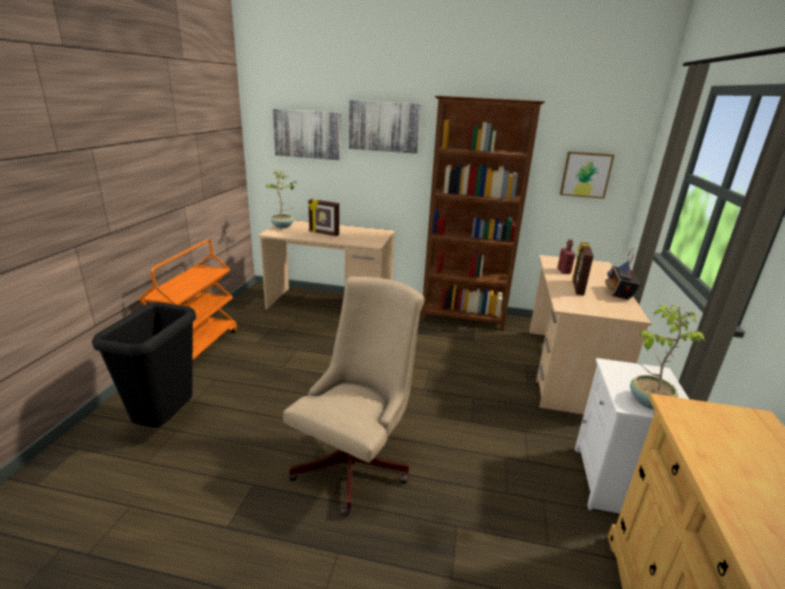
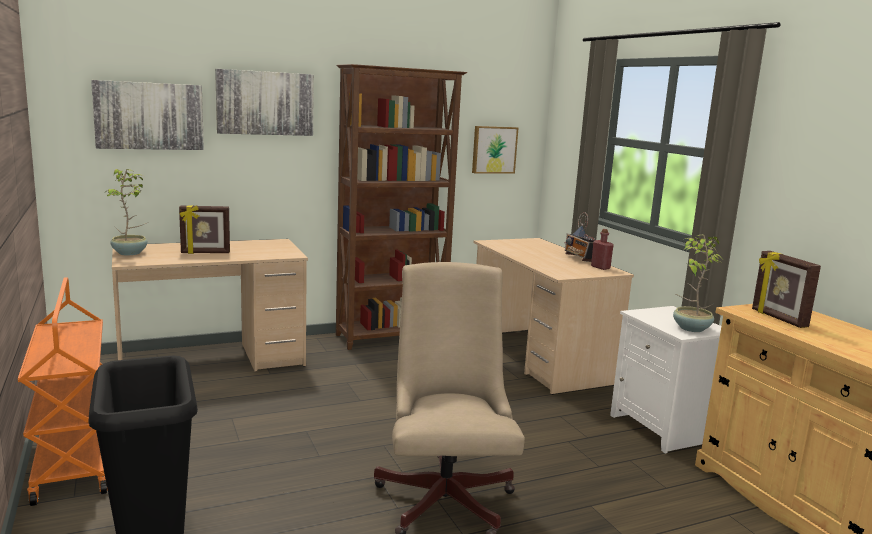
camera: 35 degrees left, 10 degrees down
(563, 271) = (516, 250): red bottle -> red bottle (600, 267)
(577, 287) = (546, 260): picture frame -> picture frame (778, 318)

